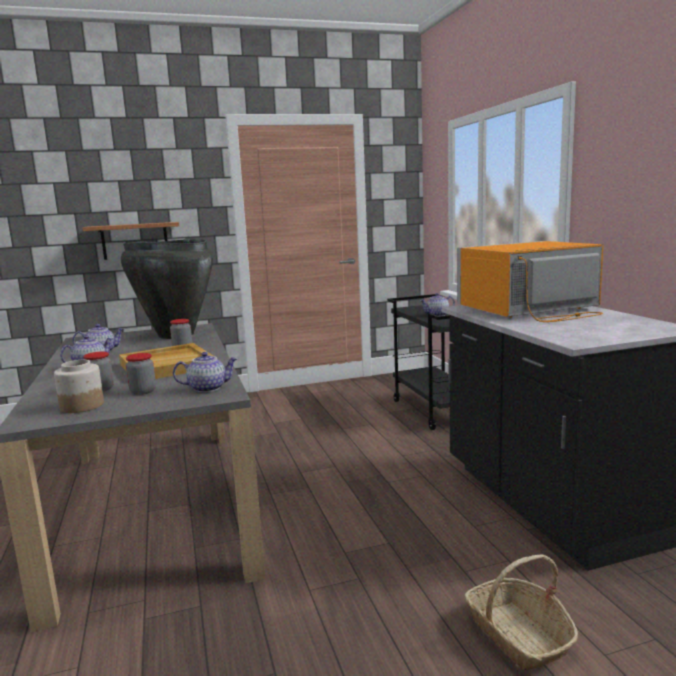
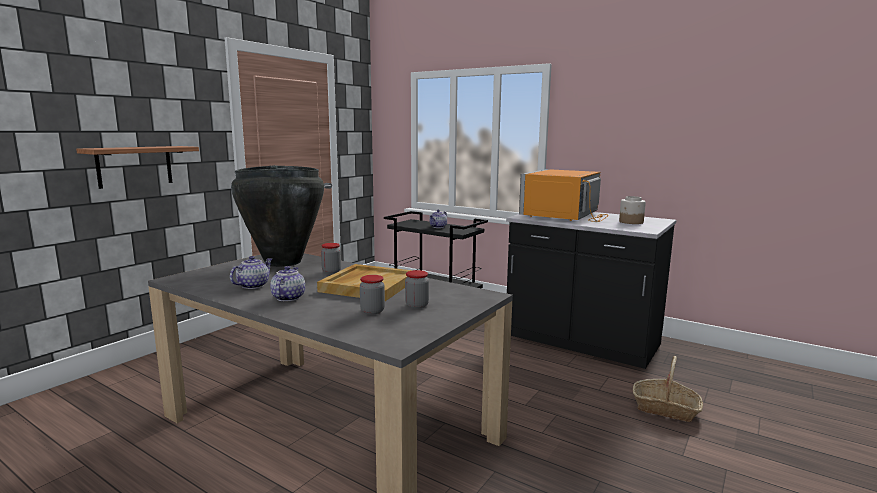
camera: 40 degrees left, 0 degrees up
(81, 406) = (402, 325): jar -> jar (631, 222)
(208, 388) = (459, 293): teapot -> none

